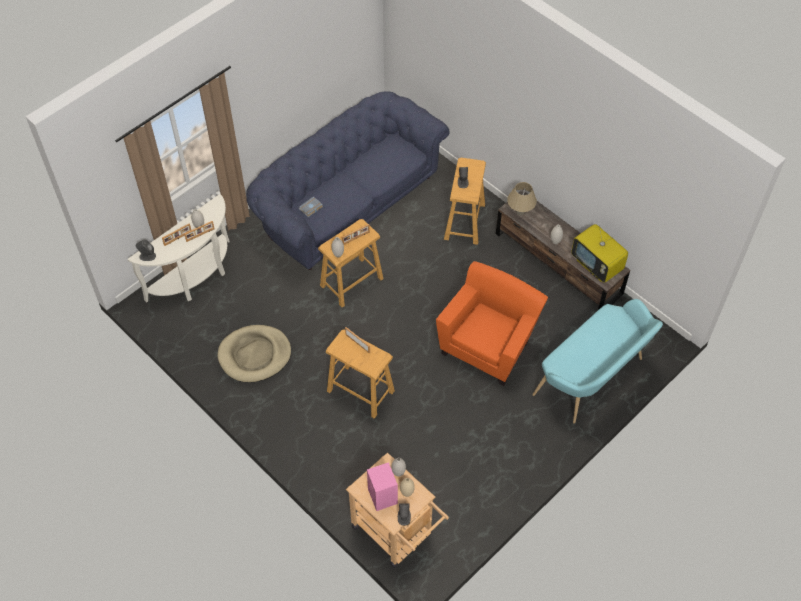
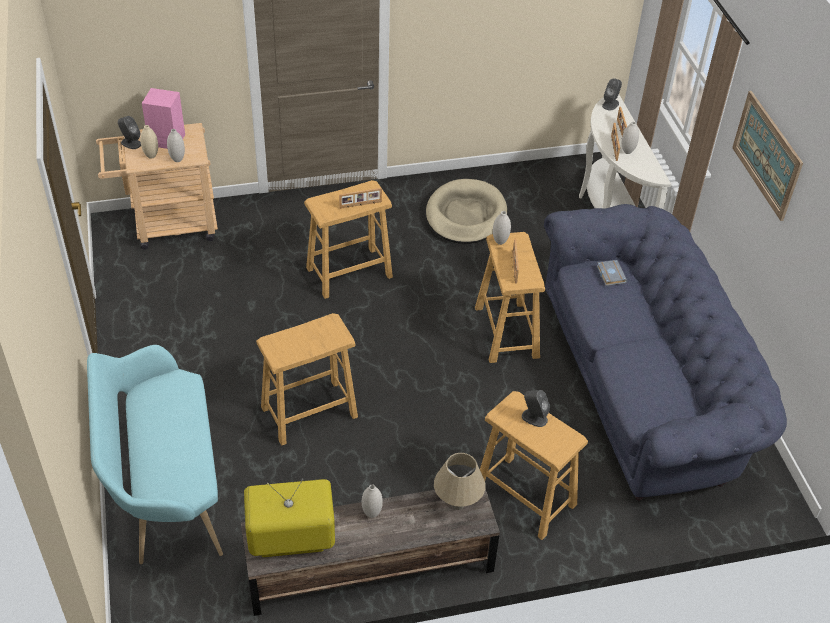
camera: 120 degrees right, 10 degrees down
(262, 83) = (767, 154): none -> picture
(488, 345) = (308, 412): orange armchair -> beige stool

